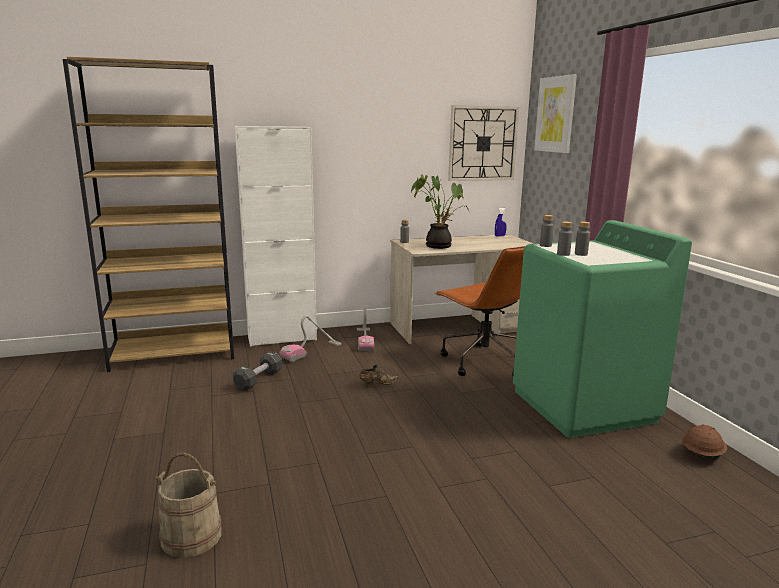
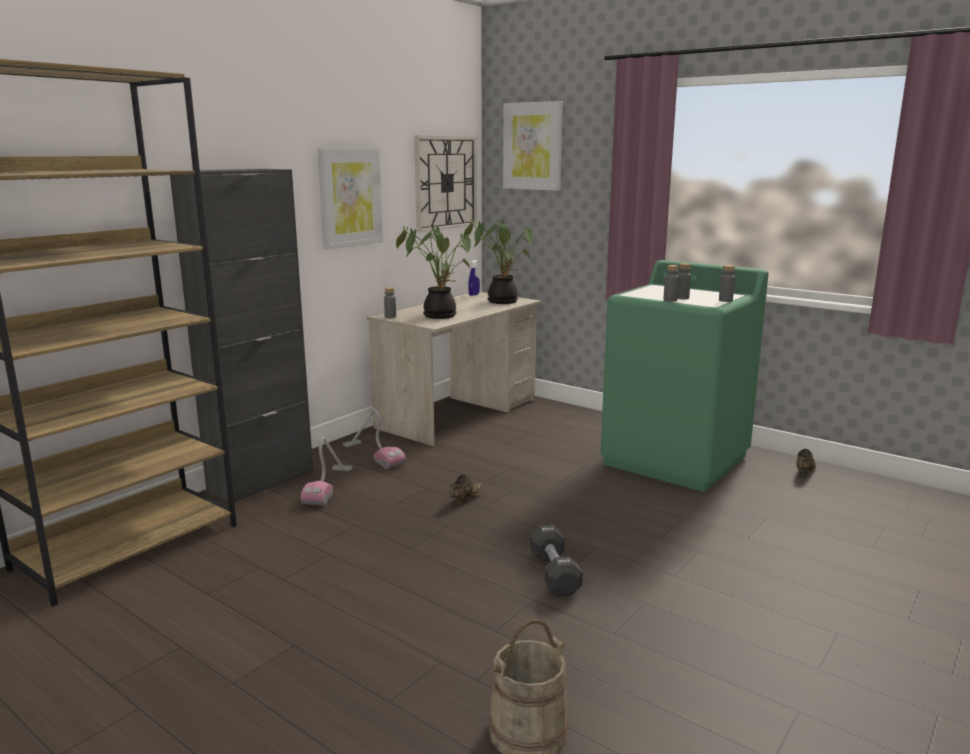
camera: 35 degrees left, 0 degrees up
(258, 380) = (316, 539): black dumbbell -> black dumbbell (554, 573)
(282, 338) = (261, 481): white cabinet -> black cabinet
(384, 150) = (350, 197): none -> picture
(482, 361) = (533, 444): brown office chair -> none
(509, 243) = (501, 301): none -> potted plant
(545, 245) = (632, 294): grey bottle -> grey bottle (725, 300)
(701, 454) = (804, 472): brown hard hat -> brown shoe

